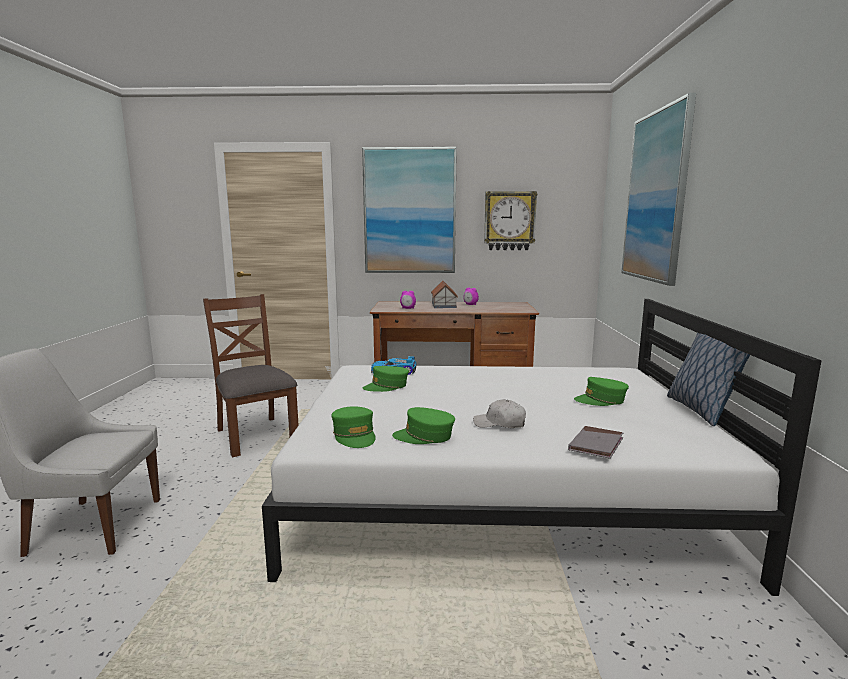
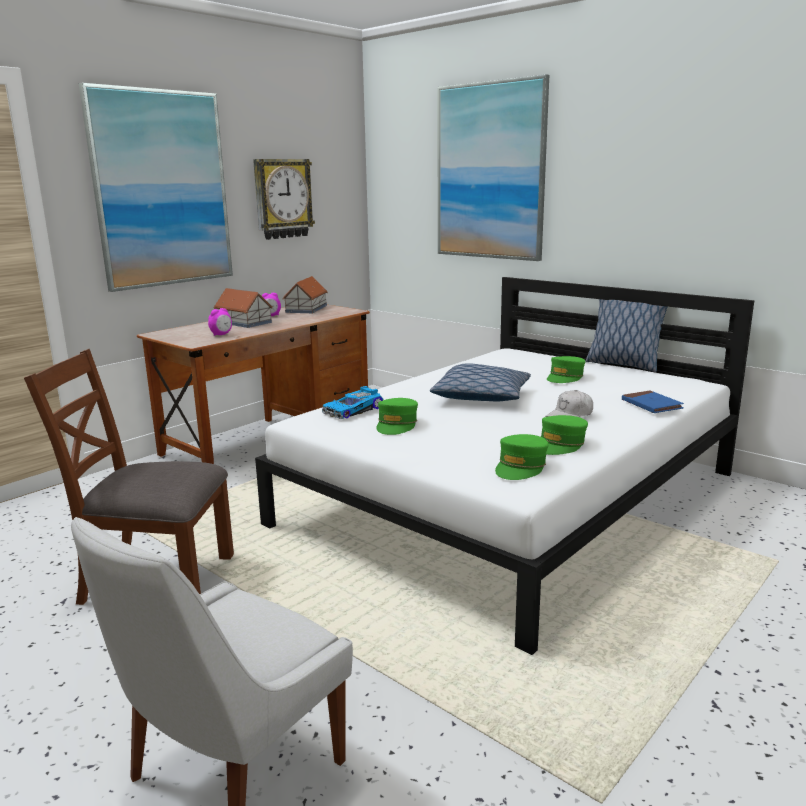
camera: 50 degrees left, 5 degrees up
(354, 435) = (521, 467): green cap -> green cap turned 105 degrees clockwise
(490, 390) = (482, 396): none -> pillow
(506, 304) = (307, 308): none -> toy house
(596, 445) = (651, 405): grey book -> blue book

